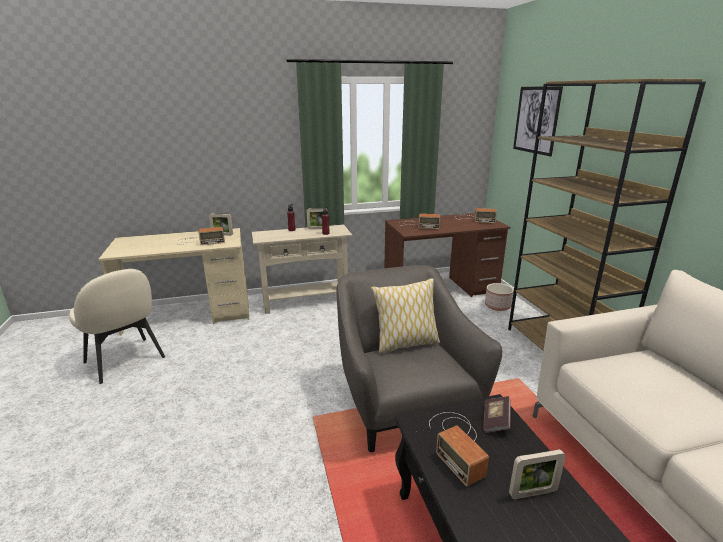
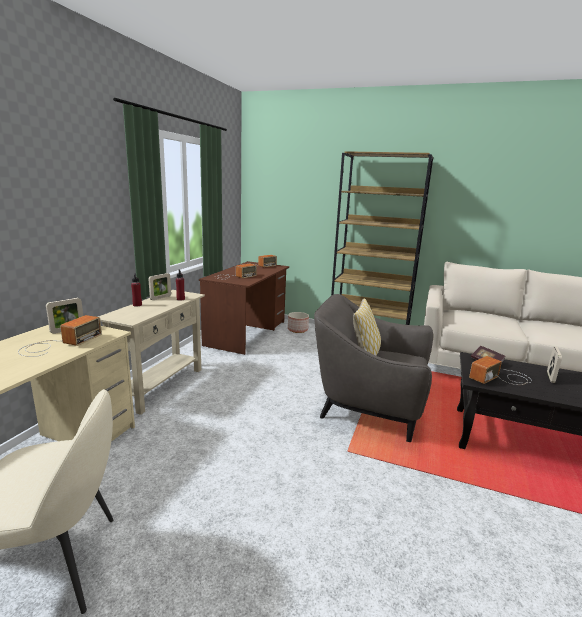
camera: 55 degrees left, 5 degrees down
(457, 443) = (502, 378): radio -> radio turned 135 degrees clockwise
(536, 120) = (294, 181): picture -> none

